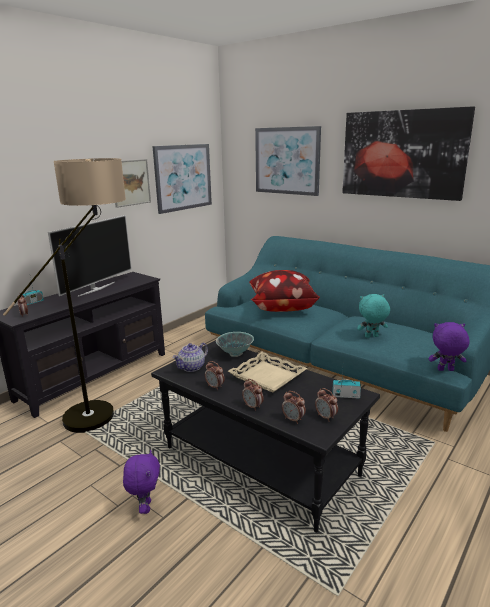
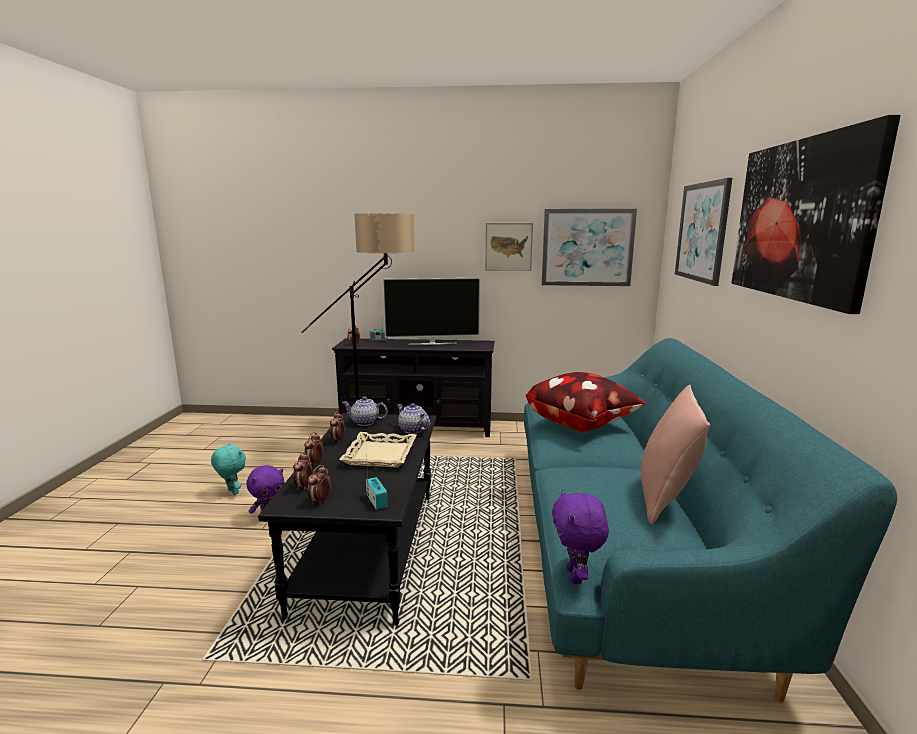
camera: 55 degrees right, 5 degrees down
(235, 353) = (413, 430): bowl -> teapot
(371, 337) = (585, 492): turquoise plush toy -> turquoise plush toy (232, 492)
(395, 322) = (666, 499): none -> pink pillow
(445, 370) = (576, 576): purple plush toy -> purple plush toy turned 150 degrees counterclockwise

